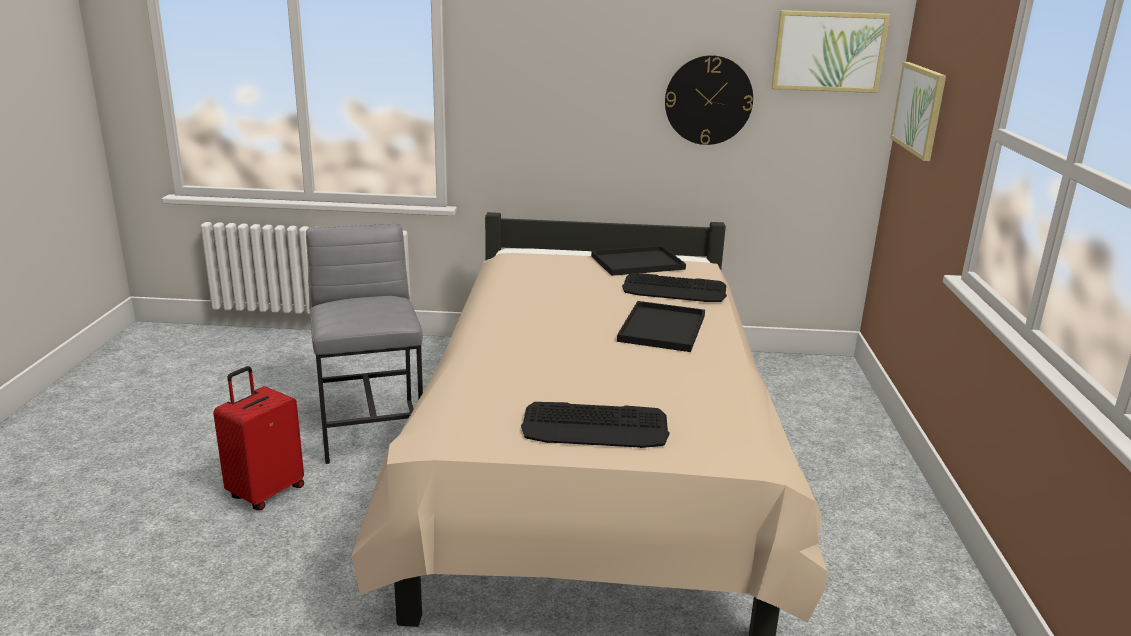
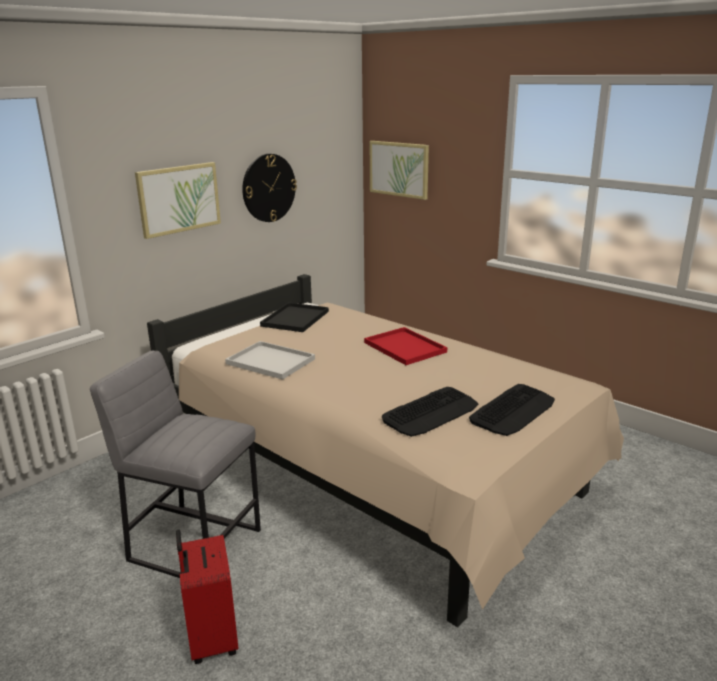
camera: 50 degrees left, 0 degrees up
(521, 284) = (268, 361): none -> white tray
(661, 327) = (403, 347): black tray -> red tray
(674, 290) = (355, 325): keyboard -> keyboard (431, 412)
(828, 51) = (327, 140): picture -> picture (178, 199)

